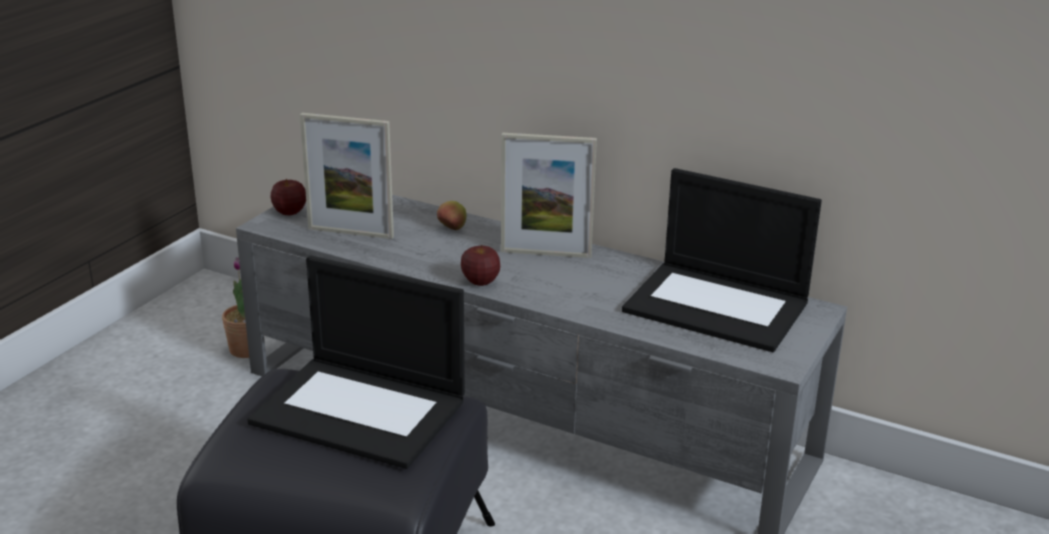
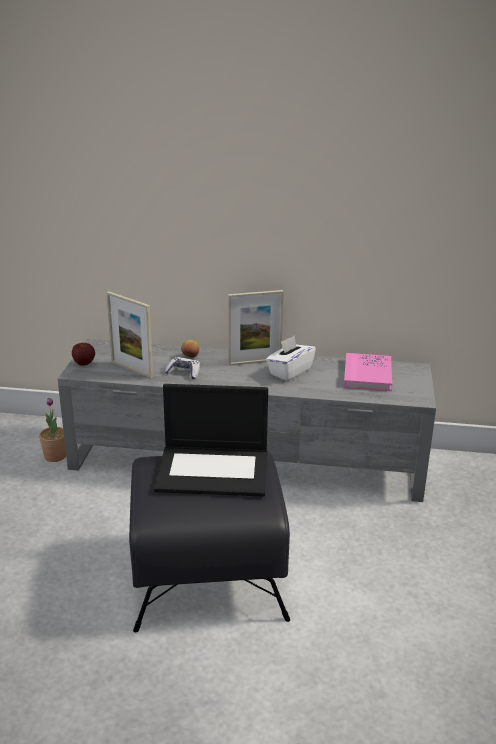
camera: 20 degrees left, 0 degrees up
(350, 232) = (132, 369): picture frame -> picture frame turned 45 degrees clockwise
(423, 251) = (184, 373): none -> game controller
(480, 282) = (230, 384): apple -> none
(591, 278) = (289, 372): none -> white tissue box
(719, 306) = (367, 375): laptop -> pink book

